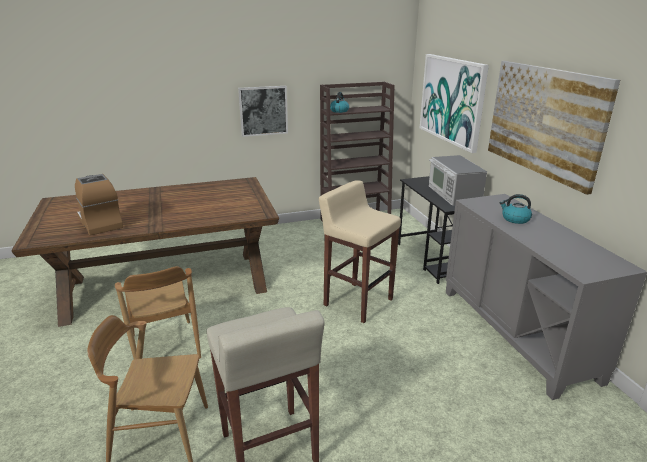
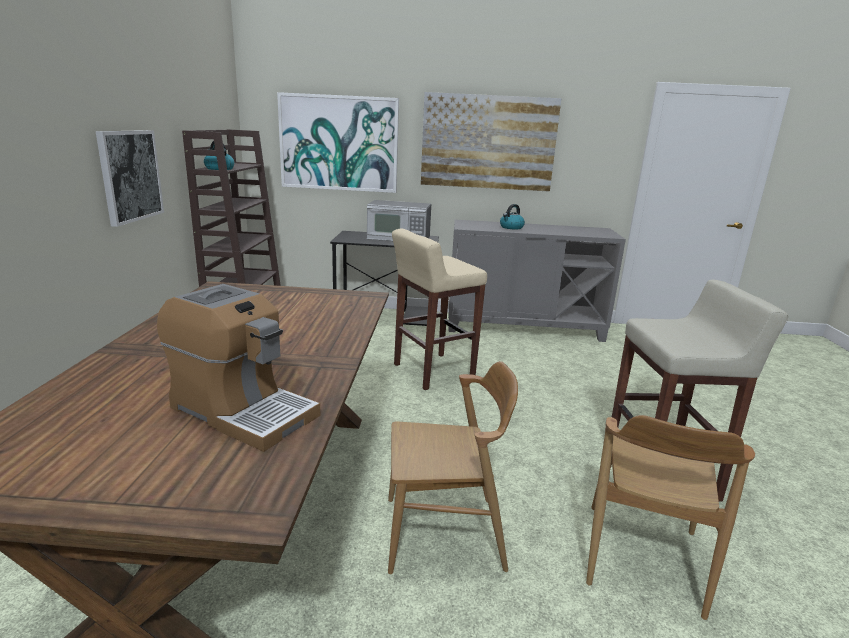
camera: 70 degrees left, 5 degrees down
(100, 223) = (242, 411): coffee machine -> coffee machine turned 135 degrees counterclockwise

